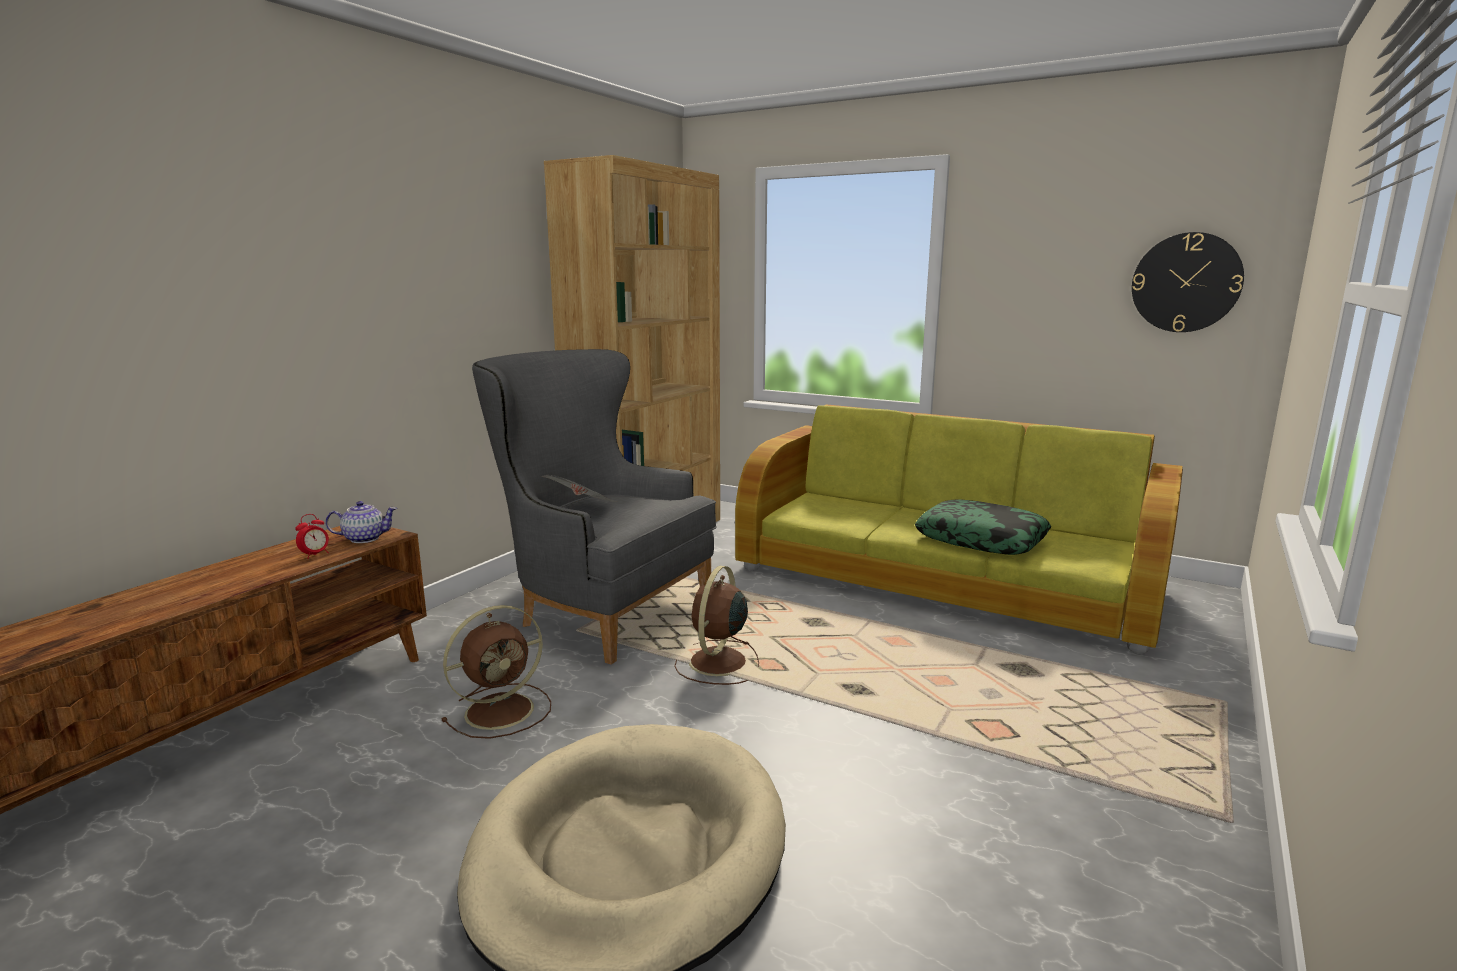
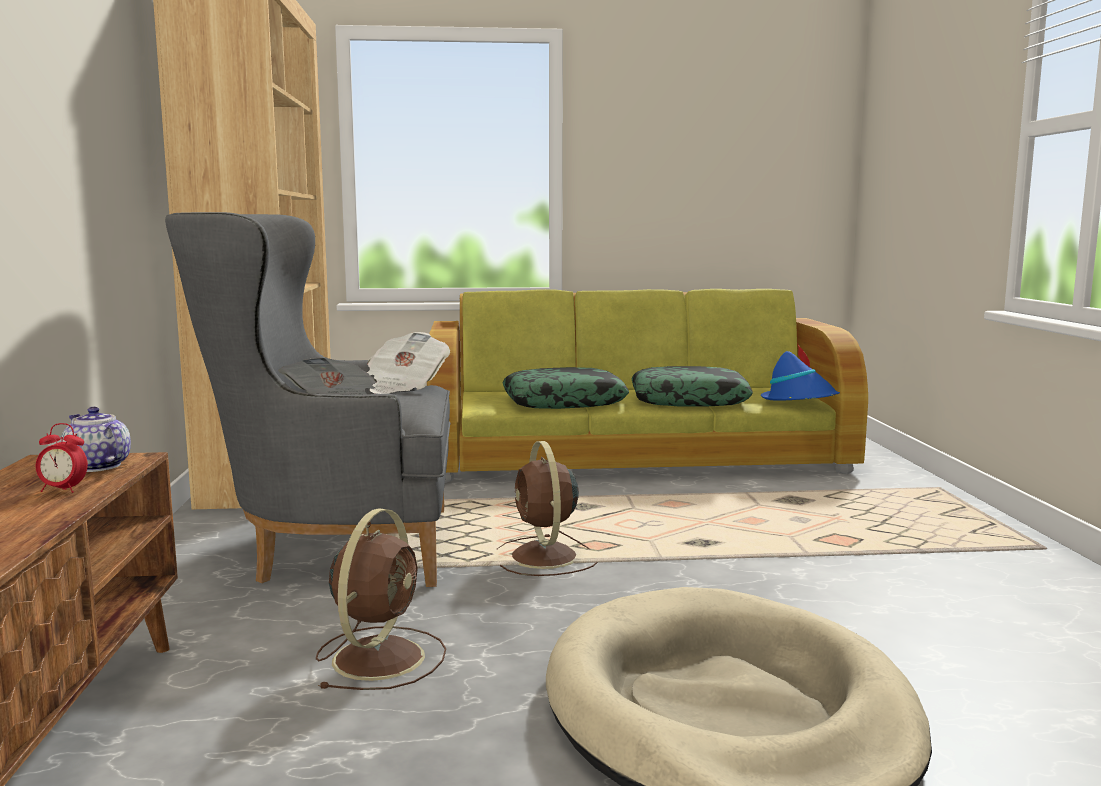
camera: 35 degrees left, 5 degrees down
(315, 555) = (63, 490): alarm clock -> alarm clock turned 90 degrees clockwise
(364, 538) = (97, 467): teapot -> teapot turned 90 degrees counterclockwise
(667, 496) = (405, 386): none -> newspaper
(864, 519) = (564, 402): none -> pillow
(1096, 563) = (799, 400): none -> blue hat
(1186, 282) = (779, 158): wall clock -> none

